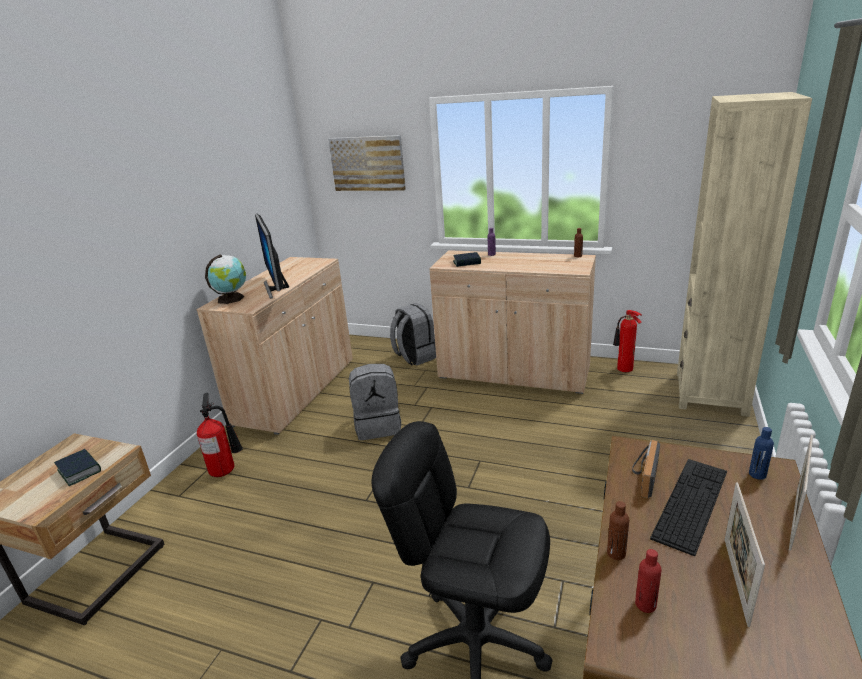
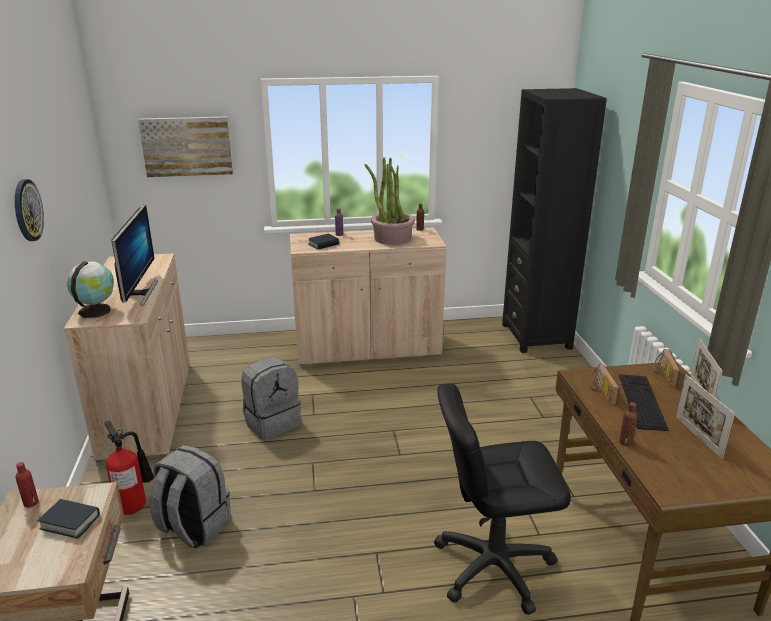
camera: 30 degrees left, 0 degrees up
(160, 205) = (27, 210): none -> wall clock
(276, 288) = (139, 293): monitor -> monitor turned 135 degrees counterclockwise
(415, 357) = (256, 349): grey backpack -> grey backpack (193, 527)
(539, 262) = (392, 238): none -> potted plant
(624, 369) = (460, 328): fire extinguisher -> none
(645, 604) = (664, 465): red bottle -> red bottle (31, 503)
(711, 393) = (536, 336): beige bookcase -> black bookcase
(757, 474) = (663, 374): blue bottle -> radio

